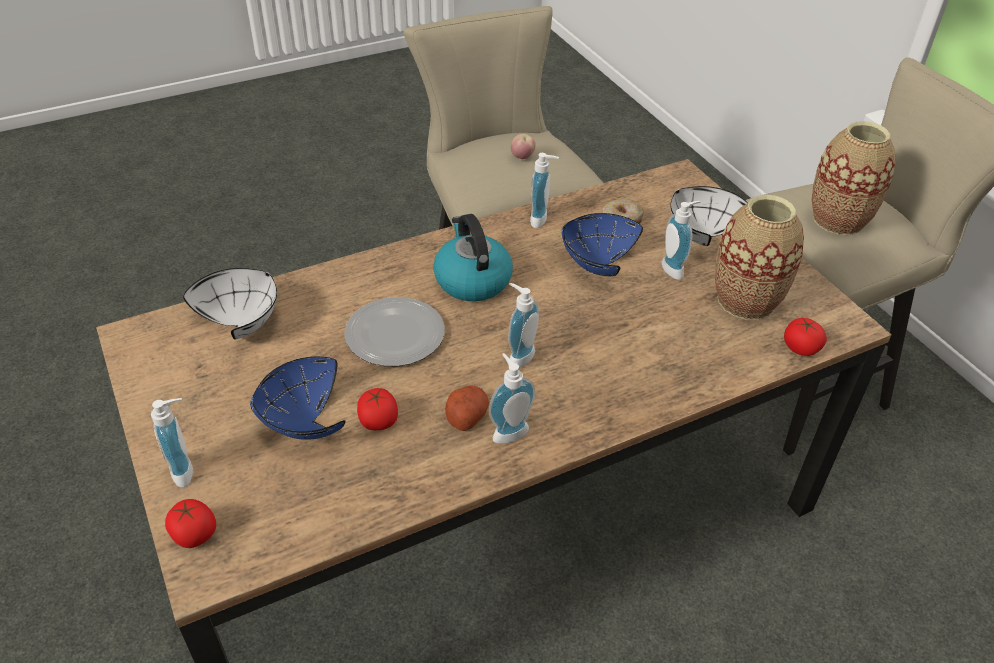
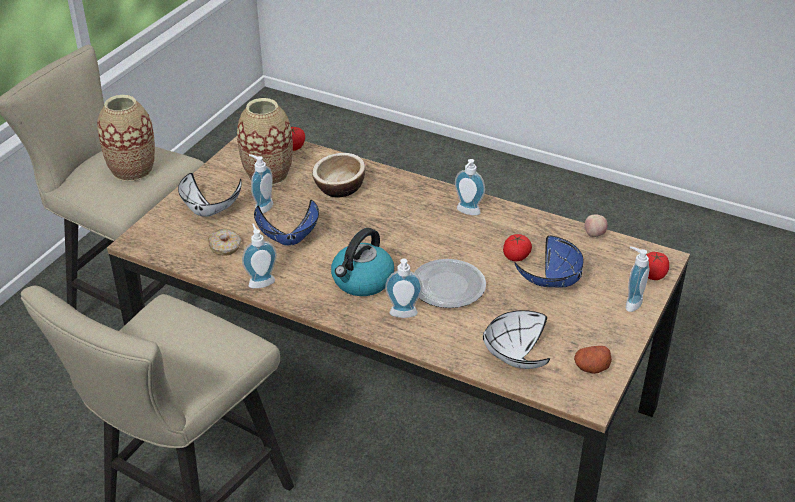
camera: 125 degrees left, 5 degrees down
(466, 416) = (475, 230): potato -> potato (591, 367)
(518, 356) = (409, 233): soap dispenser -> soap dispenser (403, 315)
(522, 157) = (171, 337): apple -> apple (594, 234)
(666, 344) = (339, 188): none -> bowl

